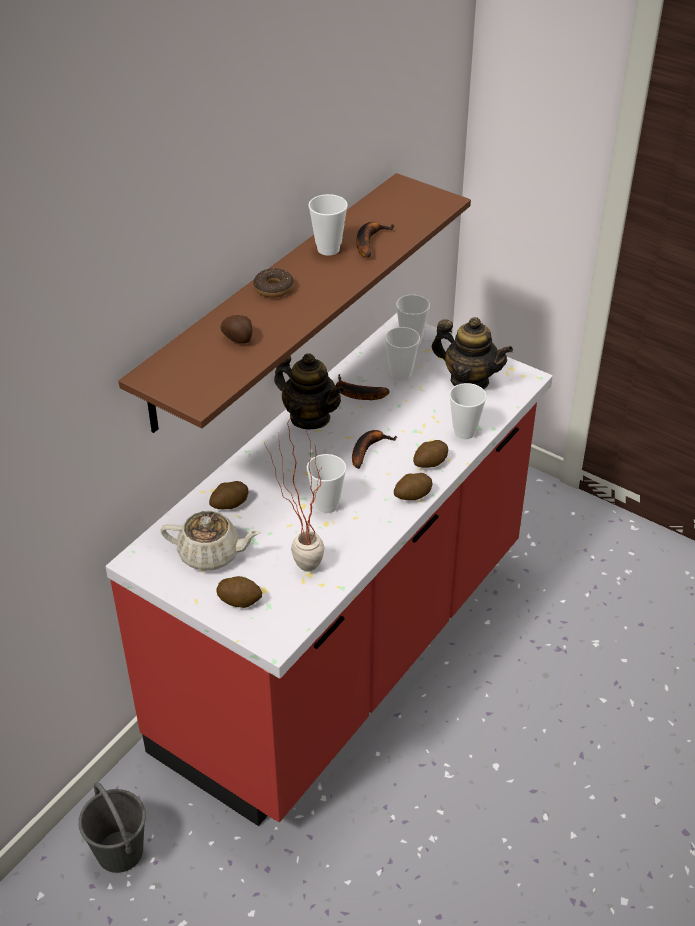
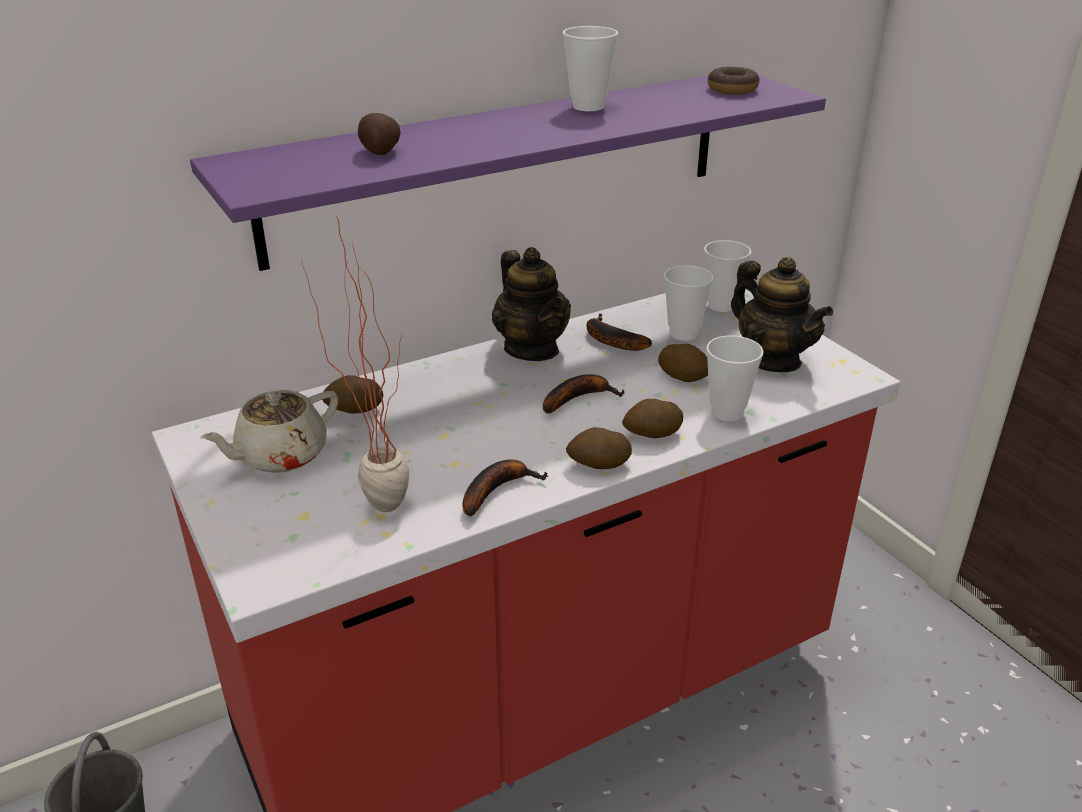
camera: 25 degrees right, 10 degrees down
(211, 554) = (280, 455): beige teapot -> beige teapot turned 105 degrees clockwise
(240, 600) = (263, 518): potato -> potato (683, 376)
(273, 288) = (479, 123): donut -> donut (732, 89)
(273, 299) = (503, 164): brown shelf -> purple shelf
(326, 505) = (474, 443): cup -> none
(369, 241) = (648, 108): banana -> banana (497, 490)

